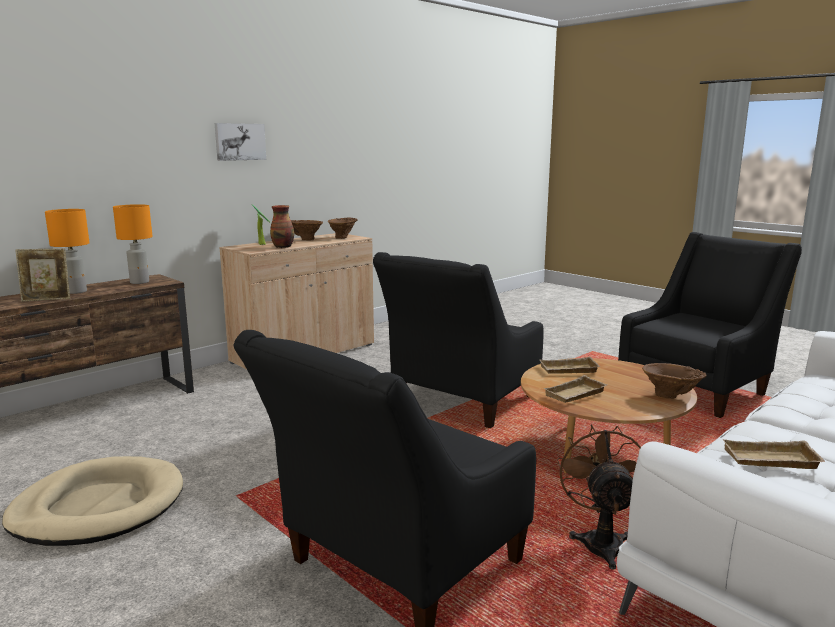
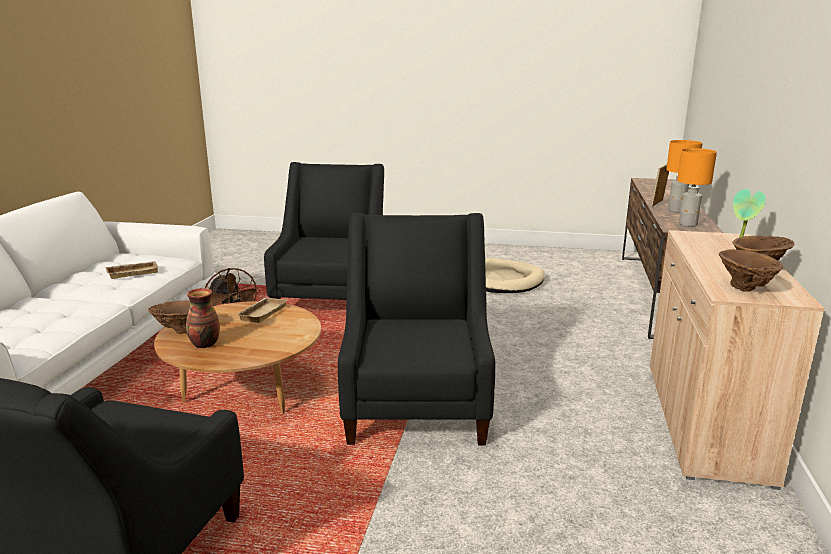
camera: 145 degrees right, 5 degrees up
(239, 141) = (801, 101): picture -> none
(283, 247) = (697, 247): vase -> vase (204, 344)
(568, 370) = (280, 336): beige tray -> none

